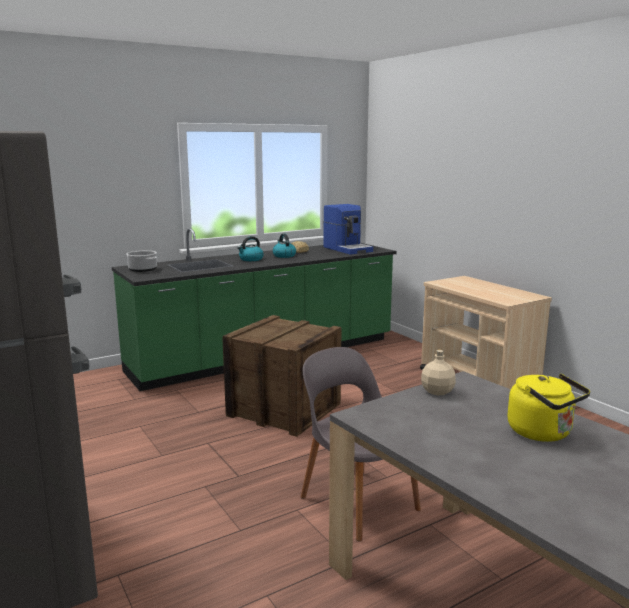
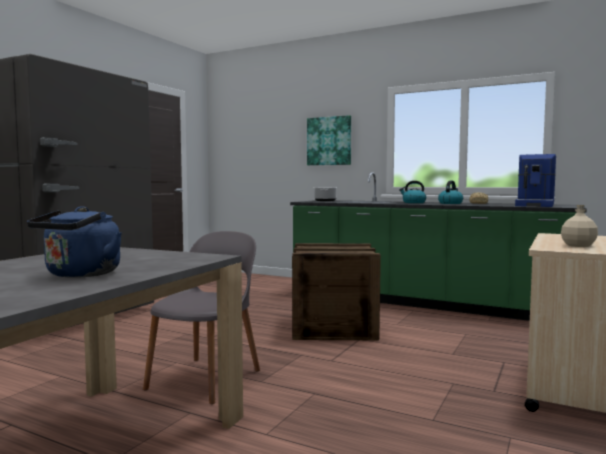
camera: 60 degrees right, 10 degrees down
(104, 187) = (329, 141): none -> picture
(438, 391) = (171, 254): beige bottle -> beige bottle (578, 246)
(543, 433) = (80, 274): yellow kettle -> blue kettle

